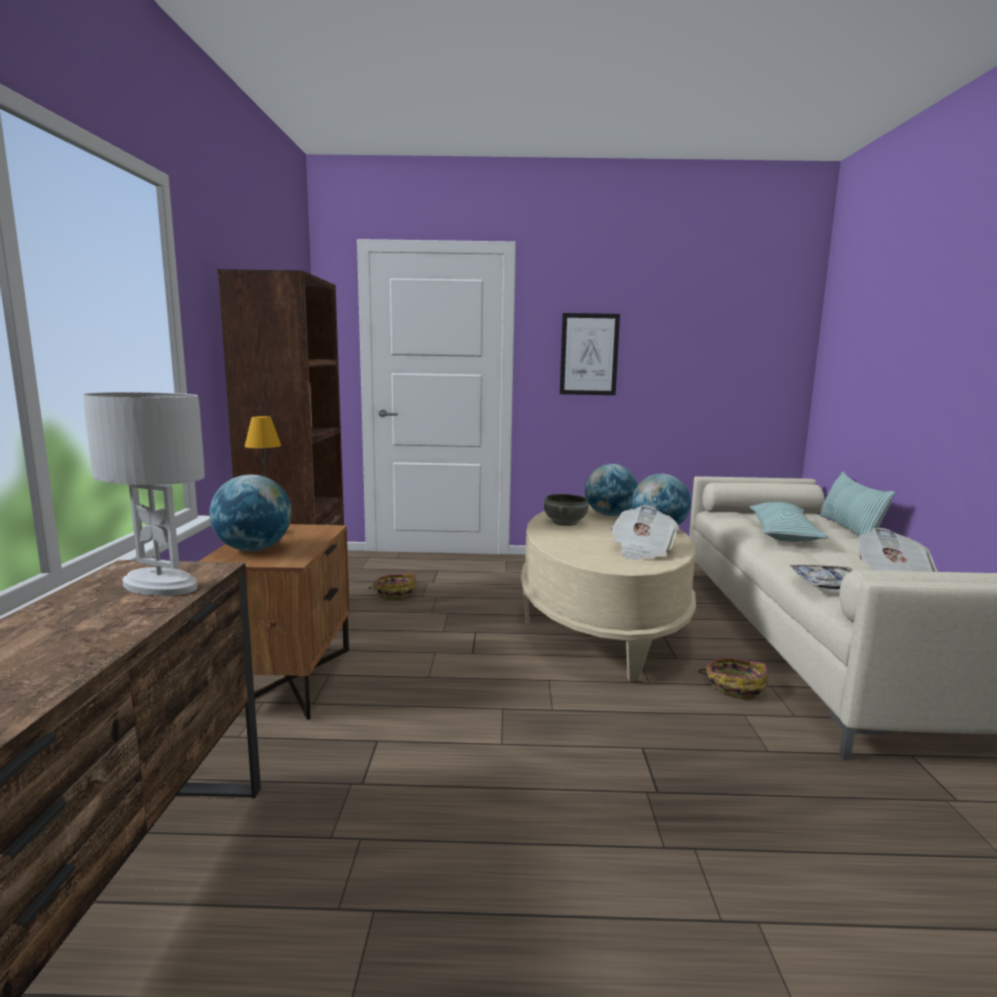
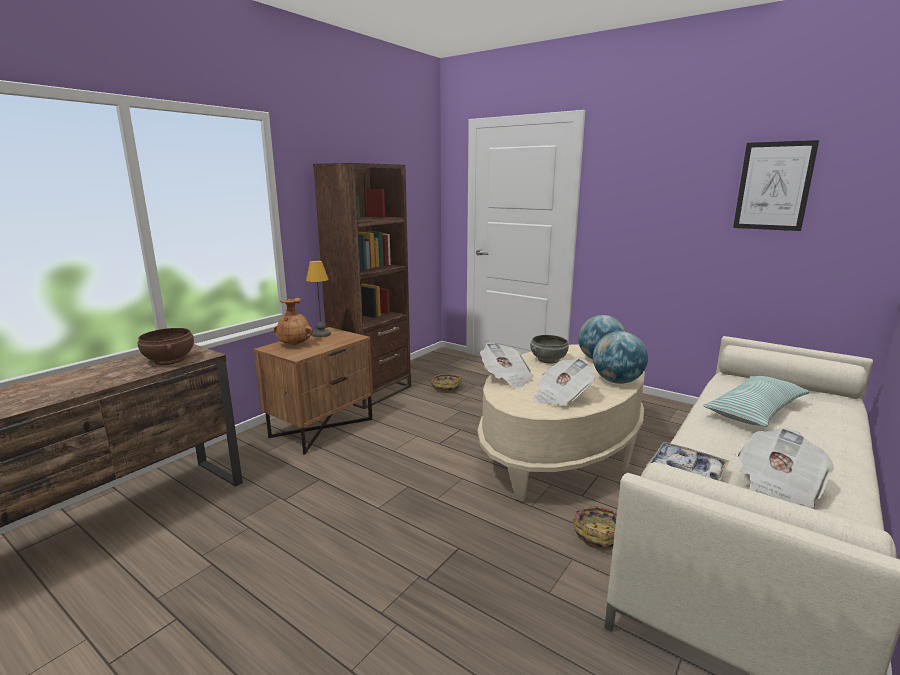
camera: 35 degrees right, 5 degrees up
(161, 585) = (170, 360): white table lamp -> brown bowl
(254, 549) = (295, 344): globe -> brown vase
(560, 545) = (506, 378): none -> newspaper
(589, 354) = (643, 209): picture -> picture (773, 186)
(849, 529) = (853, 424): pillow -> none

